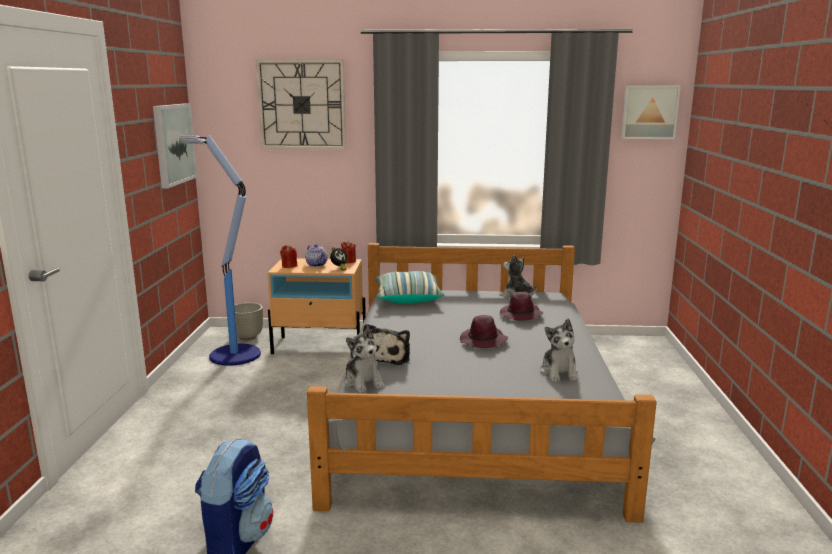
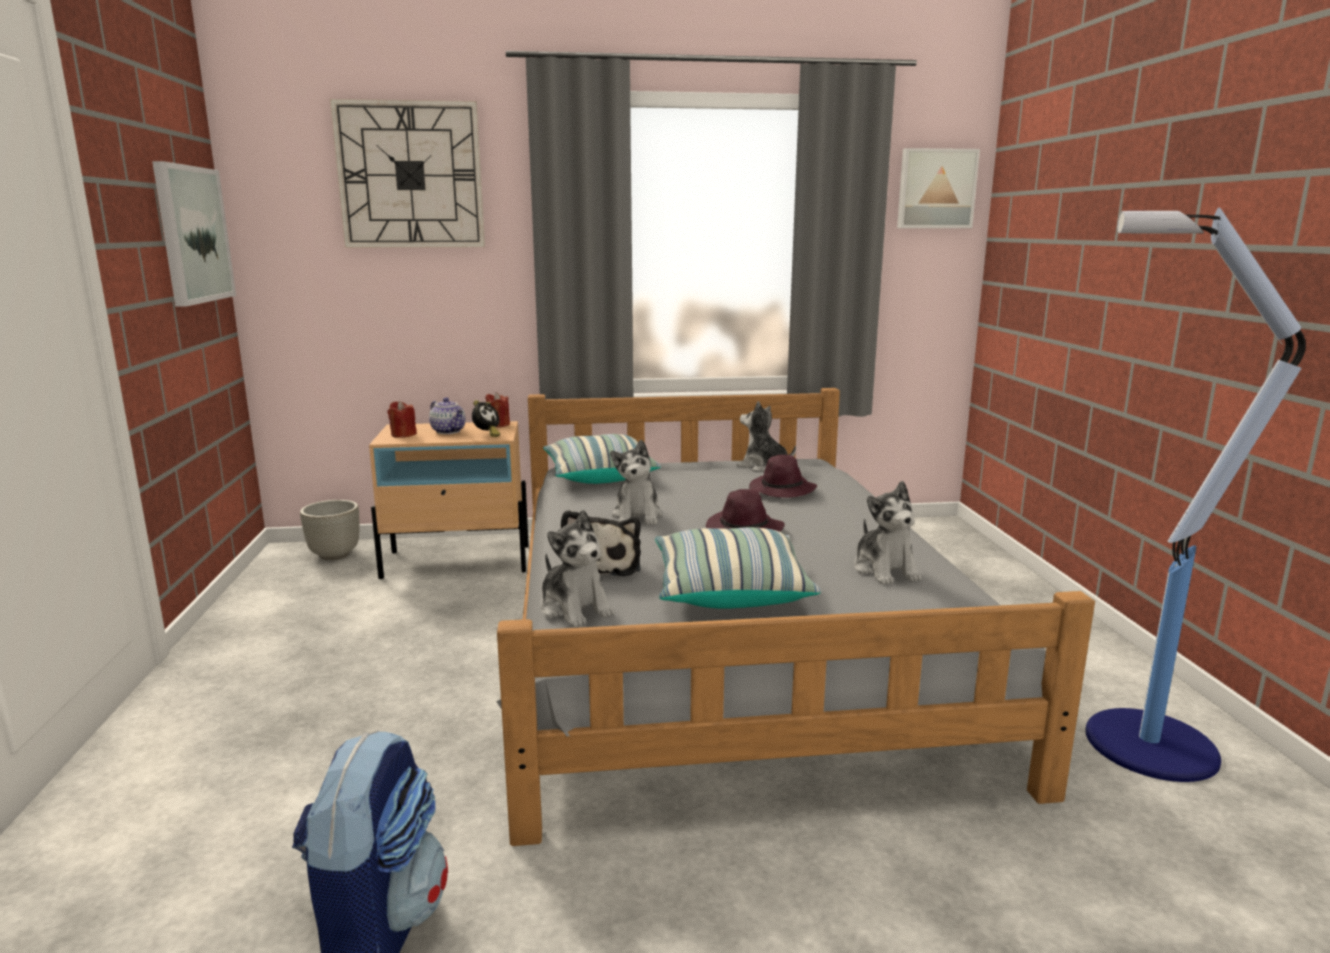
camera: 10 degrees left, 0 degrees up
(233, 355) = (314, 584): floor lamp -> floor lamp (1145, 744)
(421, 327) = (637, 516): none -> plush toy
(457, 378) = (729, 590): none -> pillow

